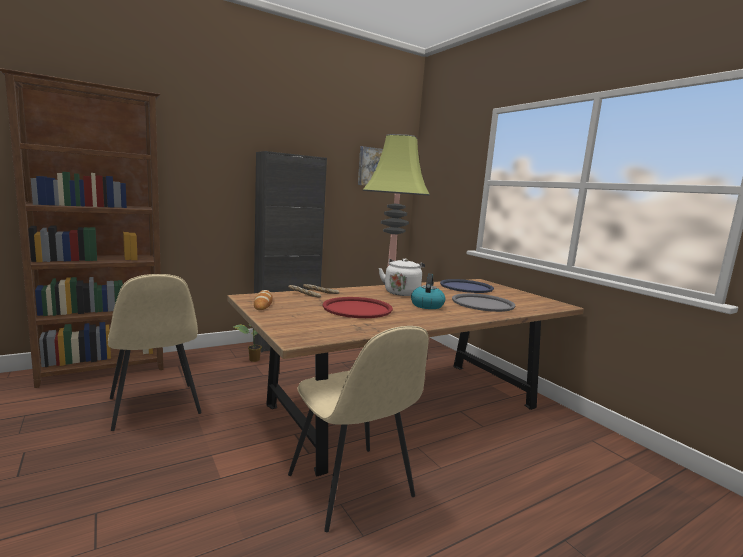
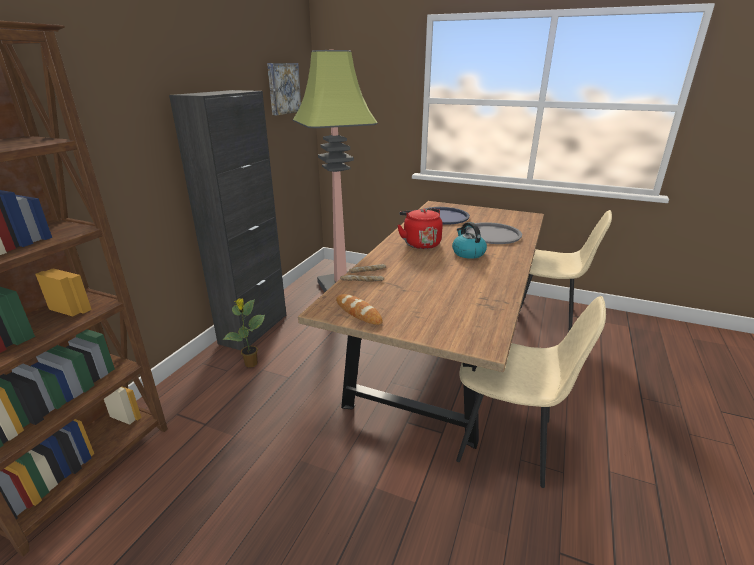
camera: 35 degrees left, 15 degrees up
(154, 407) = (237, 477): beige chair -> beige chair (545, 317)
(357, 308) = (437, 281): red tray -> none
(402, 292) = (420, 243): white kettle -> red kettle

